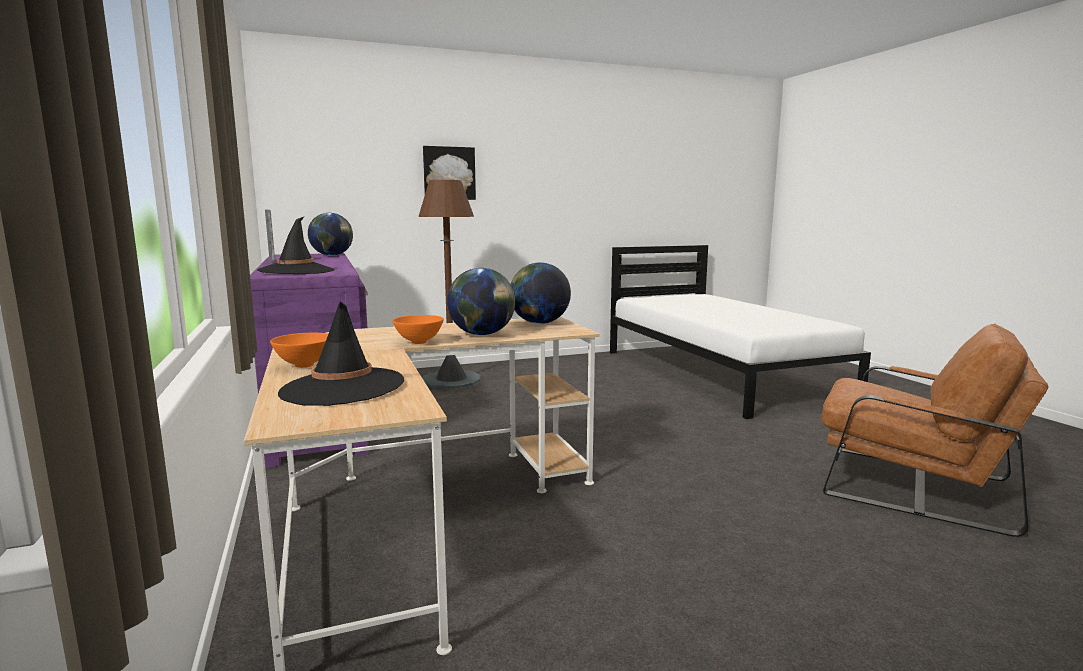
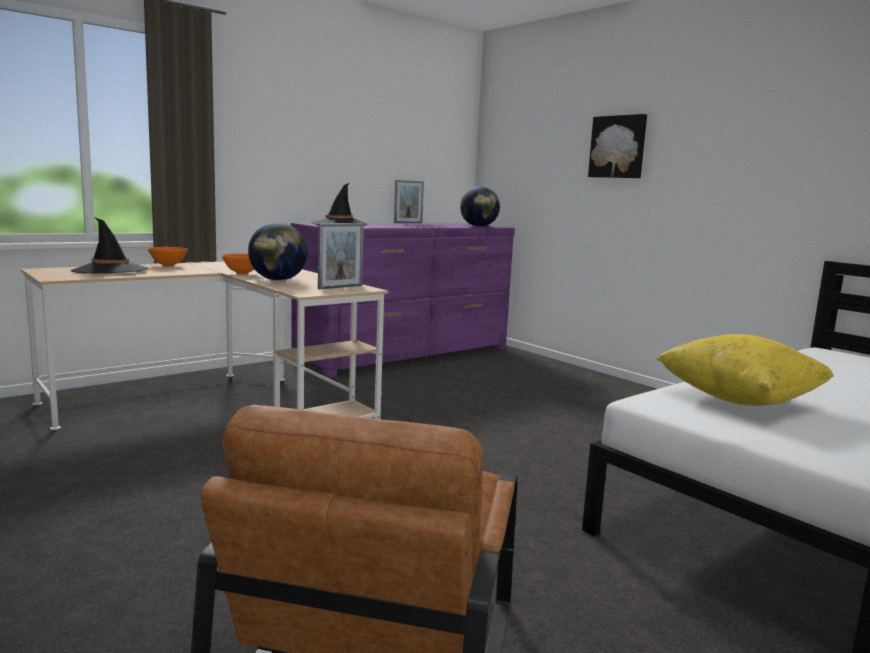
camera: 70 degrees right, 0 degrees up
(451, 380) = (539, 376): brown floor lamp -> none
(539, 323) = (340, 287): globe -> picture frame
(741, 321) = (739, 399): none -> yellow pillow

